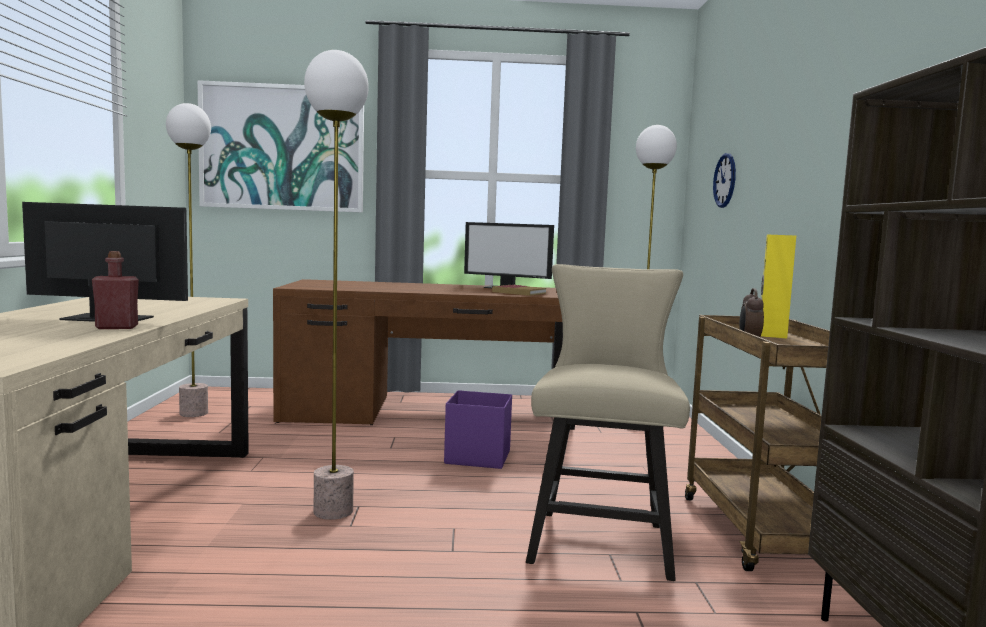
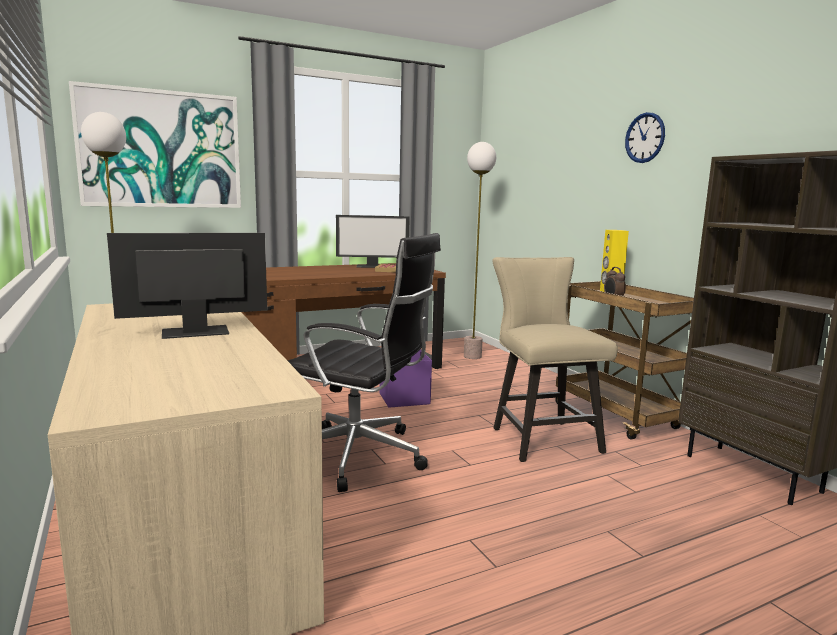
camera: 25 degrees left, 5 degrees up
(117, 327) = (236, 340): red bottle -> none
(333, 511) = (360, 457): floor lamp -> black office chair
(725, 180) = (528, 183): wall clock -> wall clock (645, 138)

